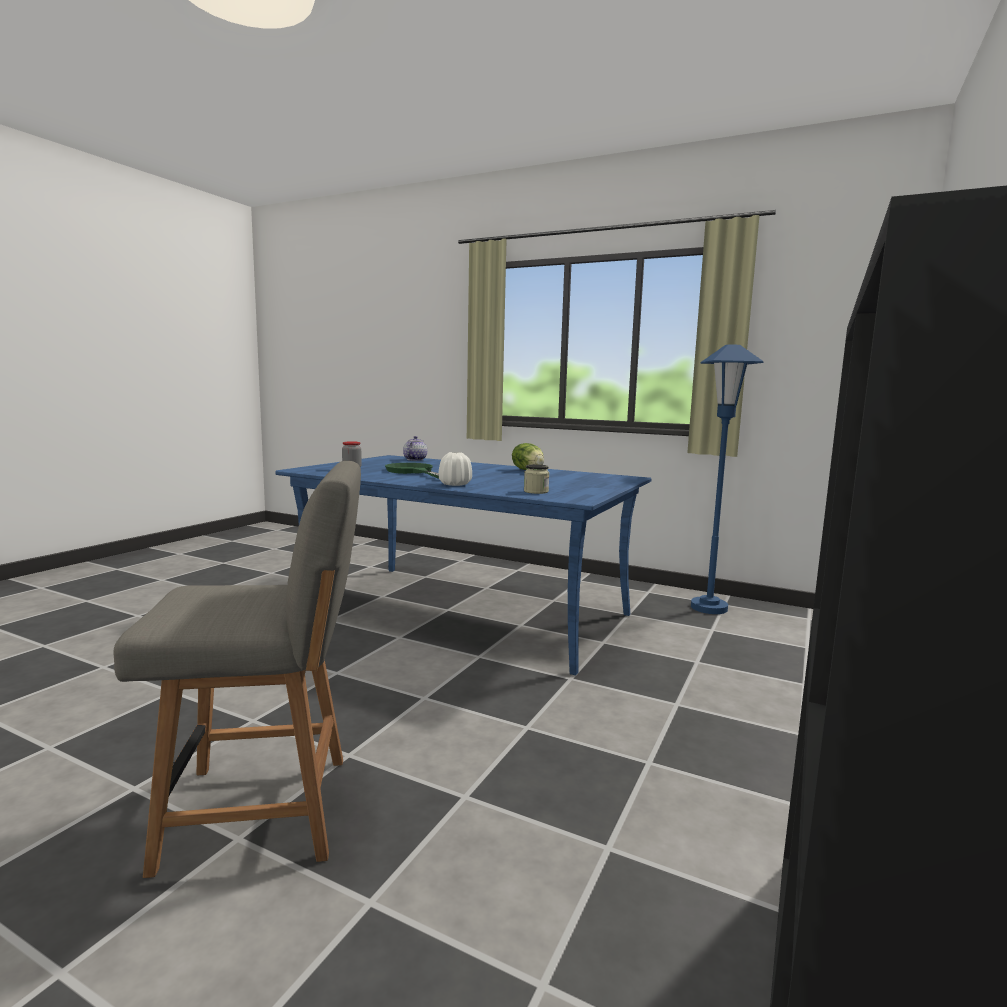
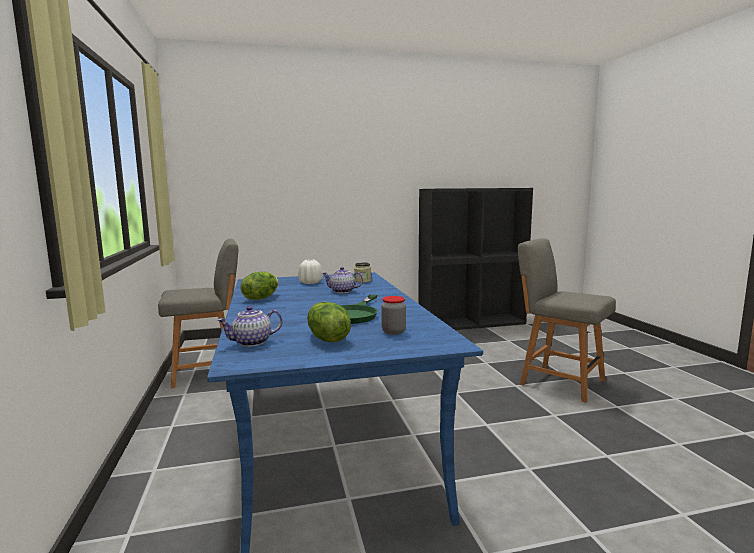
camera: 130 degrees left, 0 degrees up
(381, 463) = (327, 339): none -> lettuce
(455, 484) = (383, 293): white vase -> white vase (310, 282)
(497, 481) = (342, 291): none -> teapot
(708, 608) = (207, 371): blue floor lamp -> grey chair

